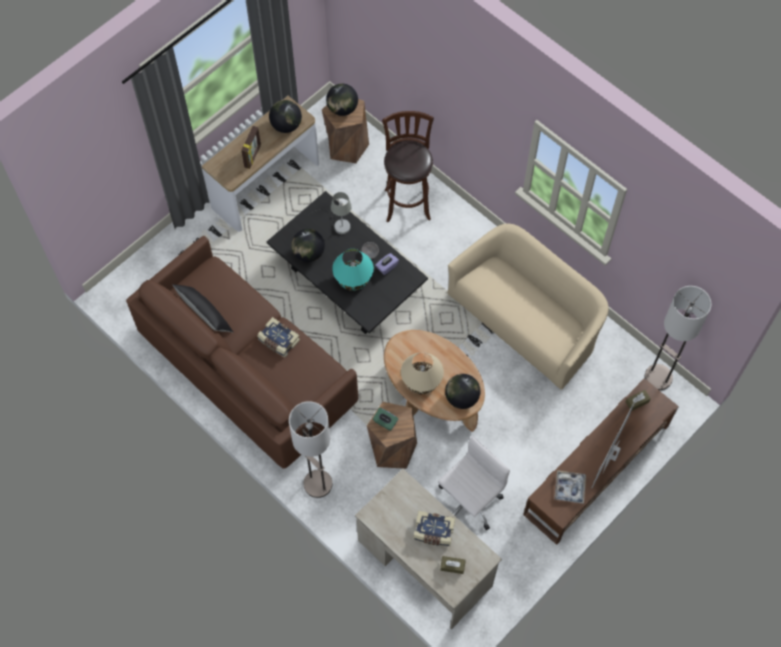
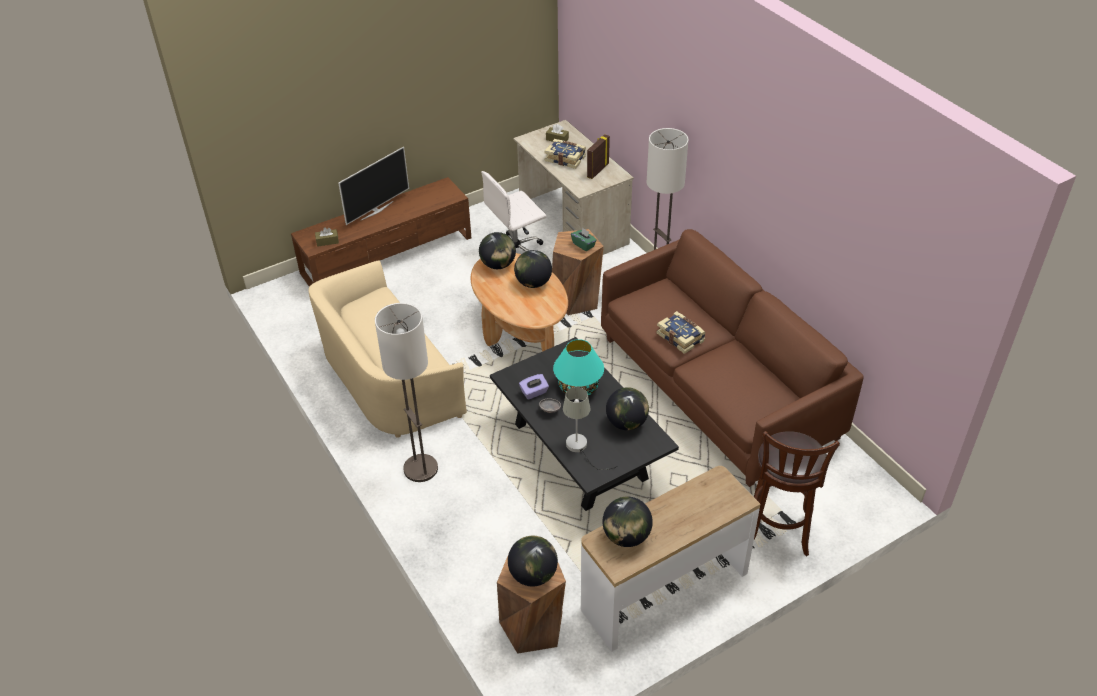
camera: 165 degrees left, 20 degrees down
(204, 315) = (765, 375): black pillow -> none
(253, 156) = (683, 502): picture frame -> picture frame (597, 170)
(407, 201) = (473, 531): brown stool -> brown stool (778, 533)
(422, 381) = (533, 283): beige table lamp -> globe
(569, 488) = (427, 198): tray -> none
(658, 377) = (283, 309): floor lamp -> floor lamp (420, 468)

